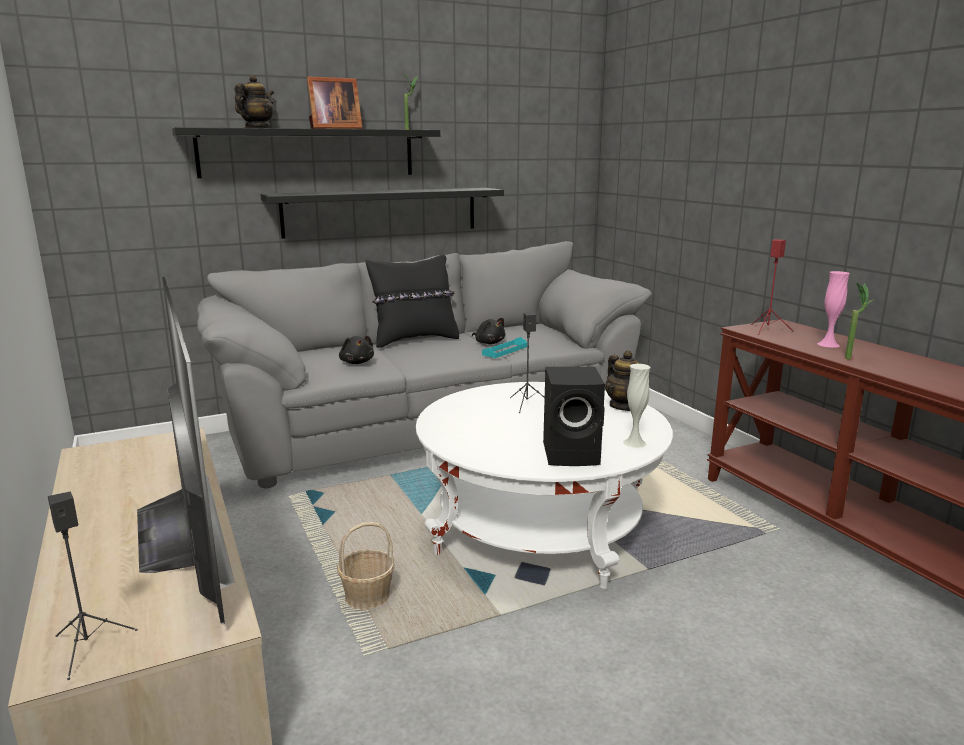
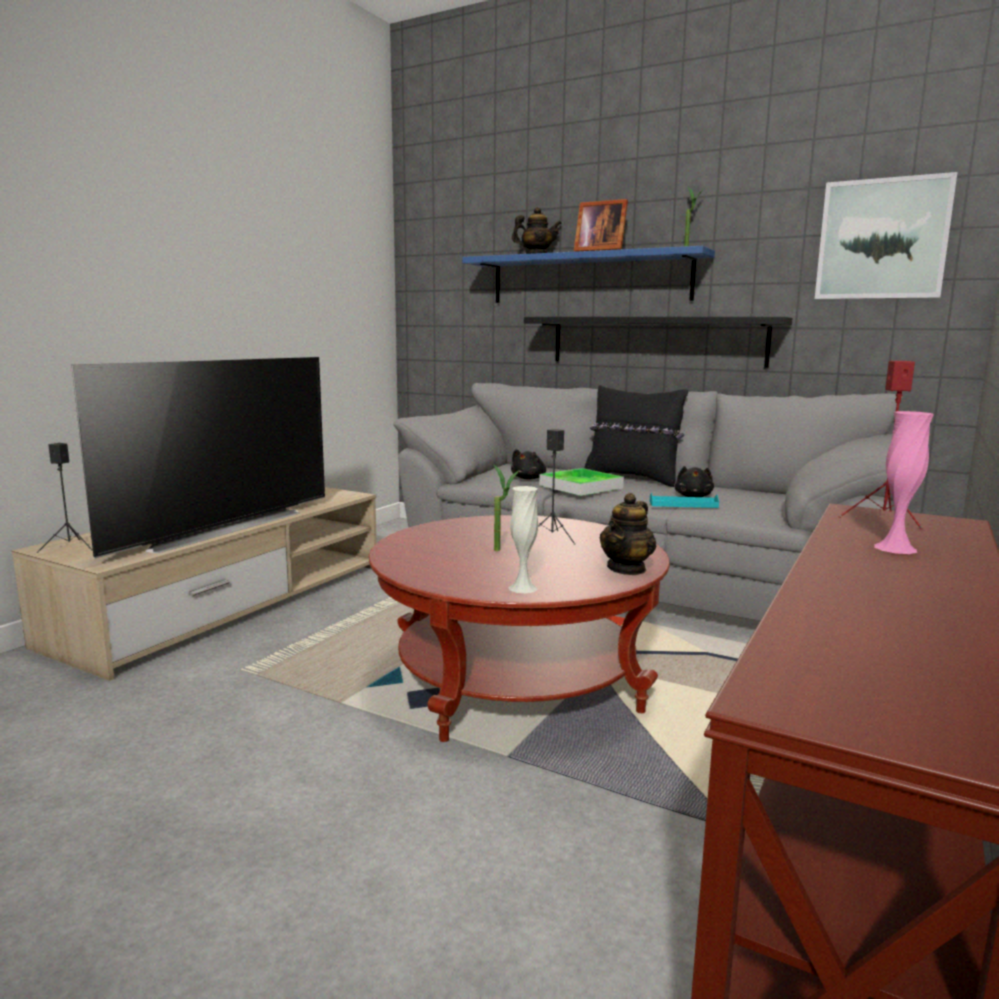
camera: 55 degrees right, 5 degrees down
(309, 153) = (589, 279): black shelf -> blue shelf
(367, 596) = (319, 646): basket -> none
(410, 357) = (581, 486): none -> tray
(537, 129) = (882, 239): none -> picture
(539, 527) = (516, 679): white coffee table -> red coffee table
(573, 454) = (450, 572): black speaker -> none
(851, 357) = (847, 562): potted plant -> potted plant (503, 550)

